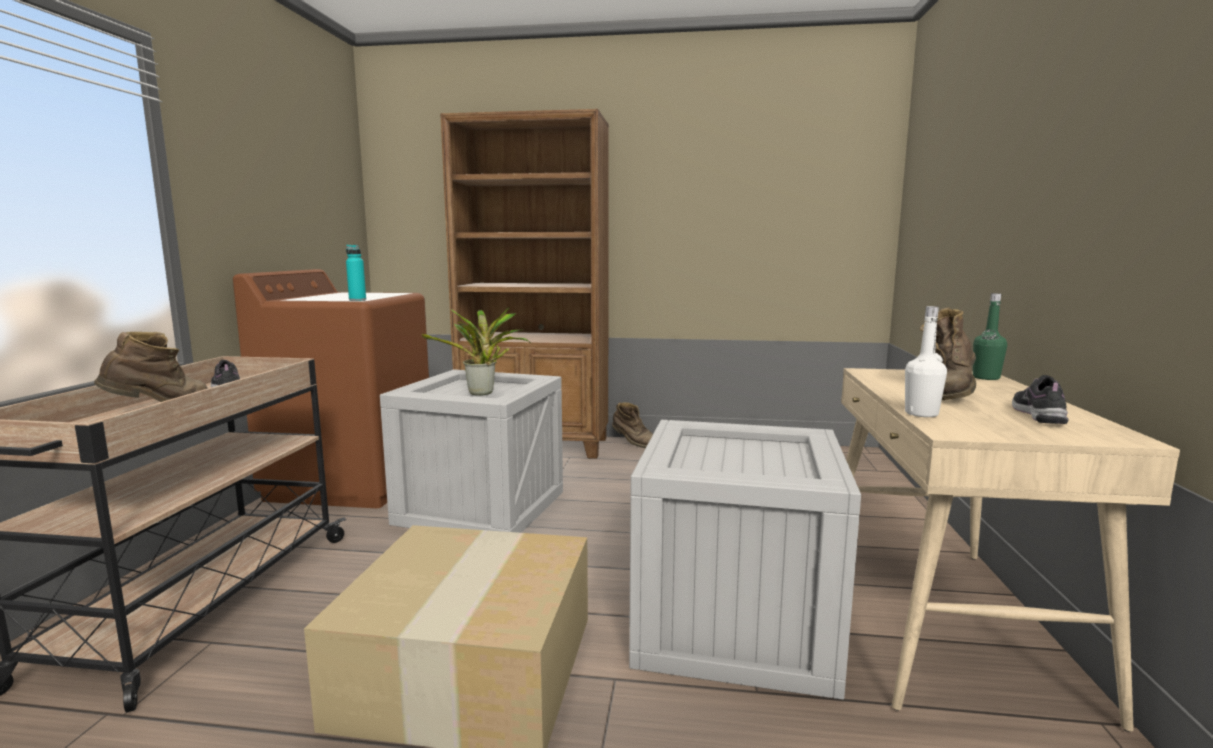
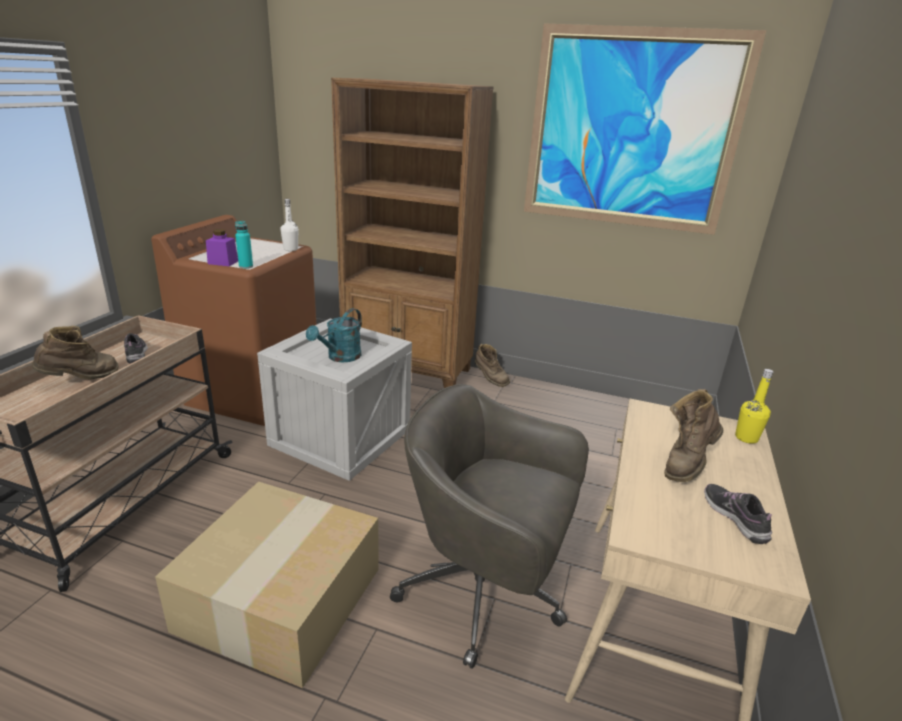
camera: 10 degrees right, 15 degrees up
(326, 300) = (223, 262): none -> purple jar
(483, 394) = (340, 357): potted plant -> turquoise watering can
(732, 622) = (484, 593): crate -> grey office chair
(752, 156) = (631, 131): none -> picture
(921, 414) = (633, 498): white bottle -> white bottle (290, 249)
(986, 378) = (746, 438): green bottle -> yellow bottle
(1038, 415) = (735, 518): shoe -> shoe turned 45 degrees counterclockwise

